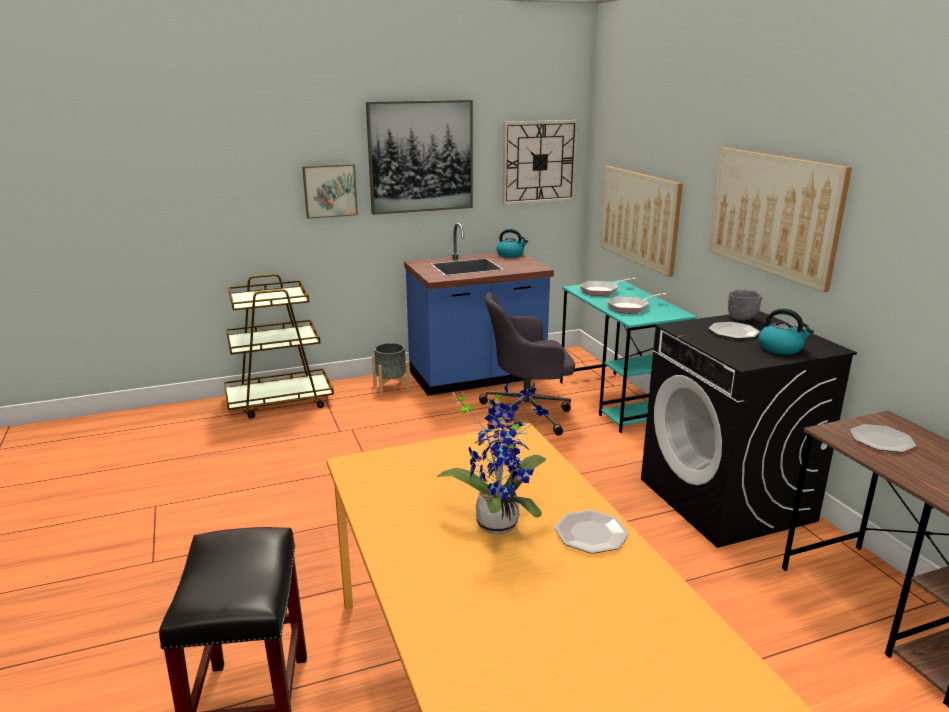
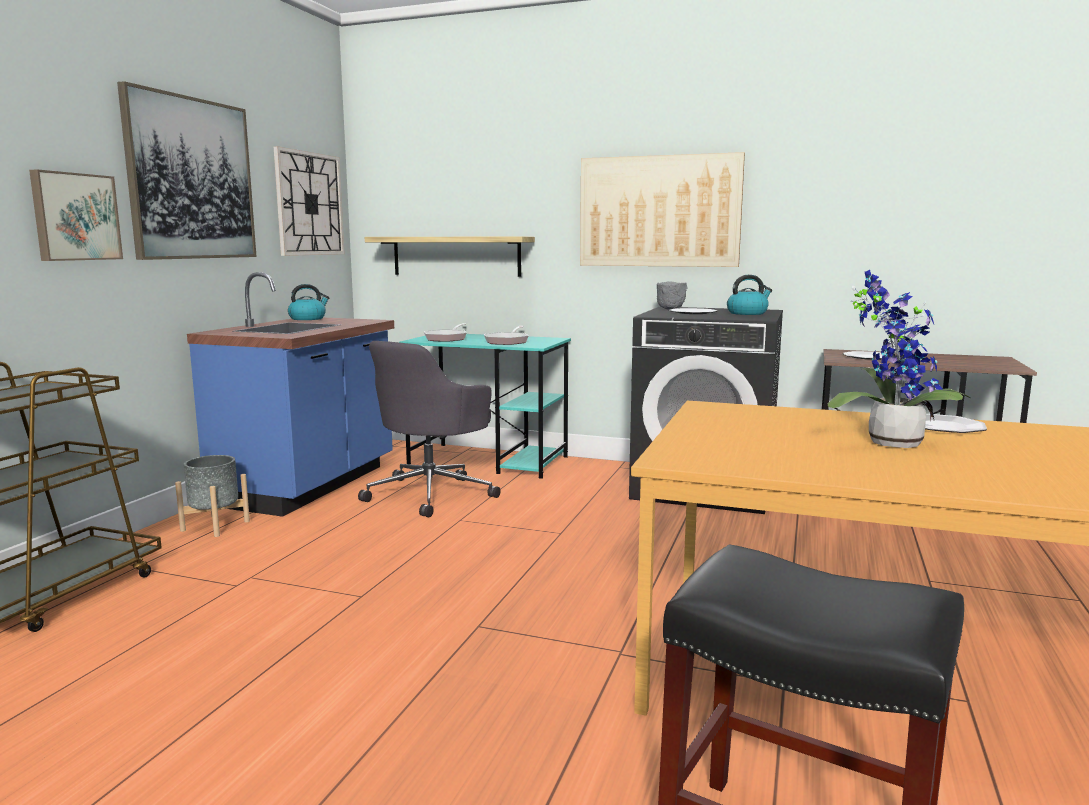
camera: 50 degrees left, 10 degrees down
(639, 218) = (456, 256): picture -> shelf

